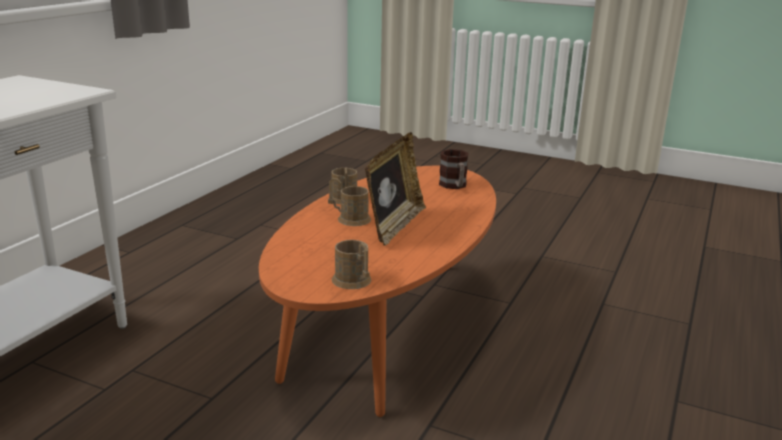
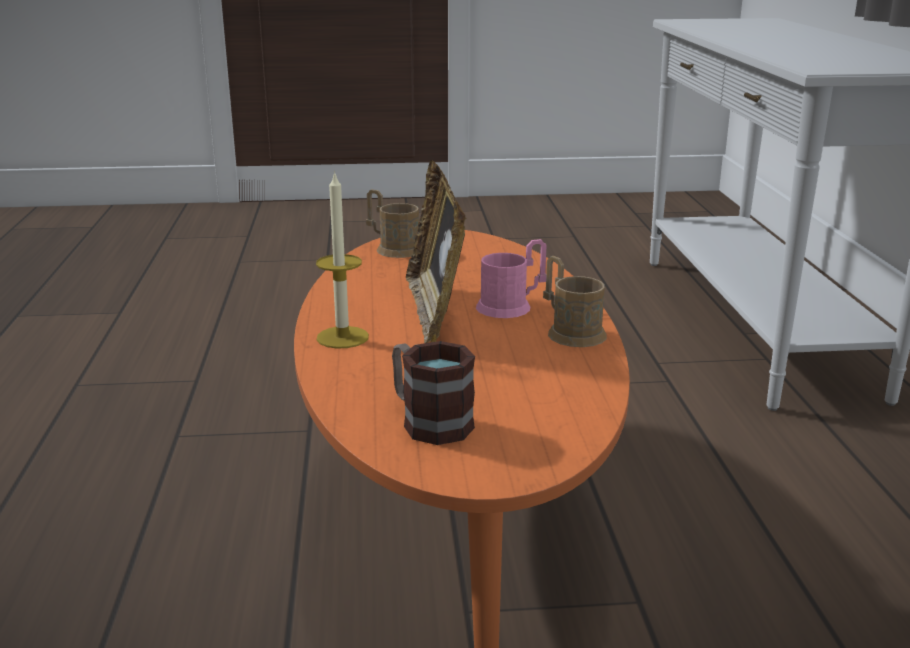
camera: 150 degrees right, 0 degrees up
(349, 218) = (511, 306): brown mug -> pink mug
(457, 225) = (342, 337): none -> candle

